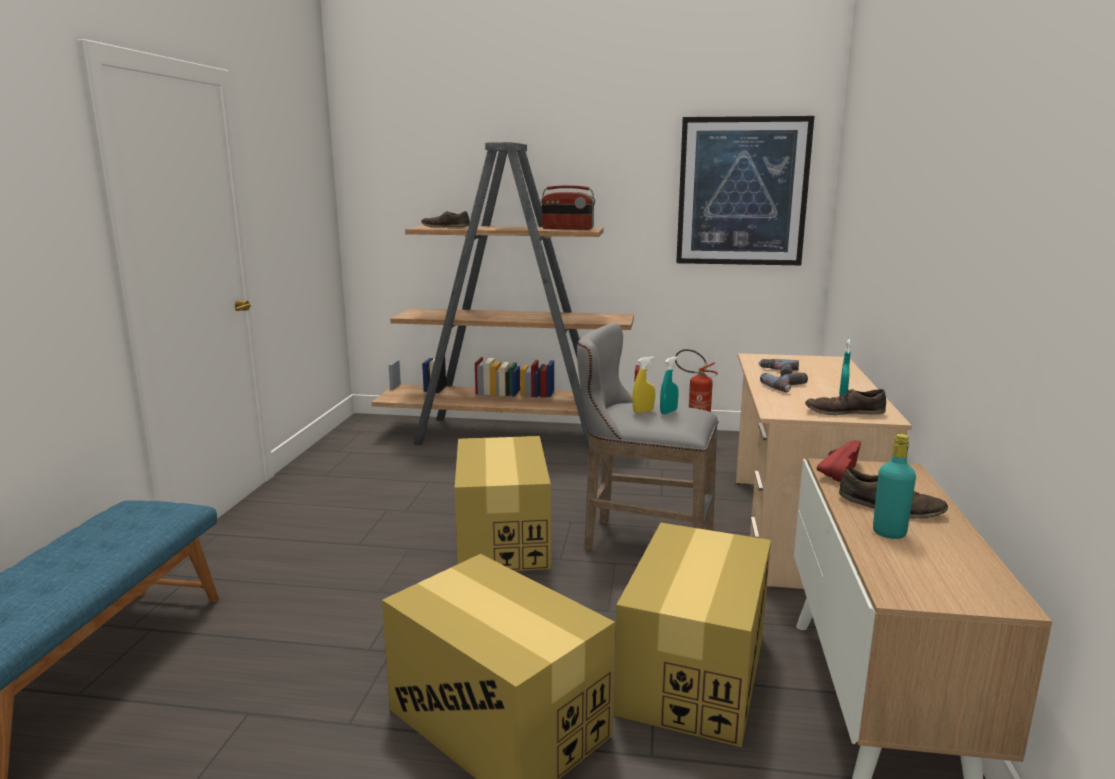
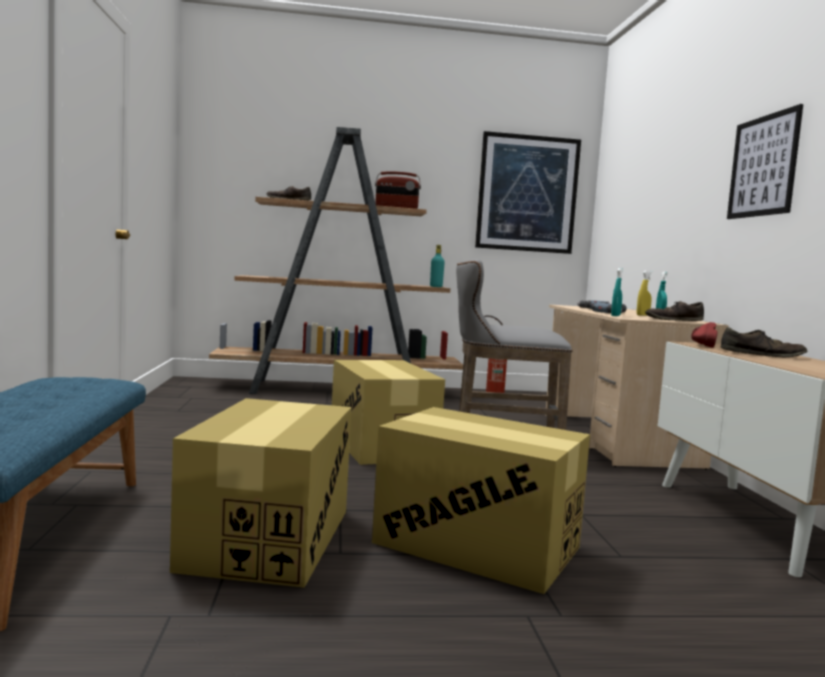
camera: 15 degrees left, 10 degrees down
(643, 411) = (510, 326): yellow spray bottle -> yellow spray bottle (642, 315)
(668, 412) = (530, 327): turquoise spray bottle -> turquoise spray bottle (615, 315)
(693, 673) = (610, 511): cardboard box -> cardboard box (269, 538)
(889, 533) = (780, 361): turquoise bottle -> turquoise bottle (436, 286)
(954, 224) = (763, 166): none -> picture

